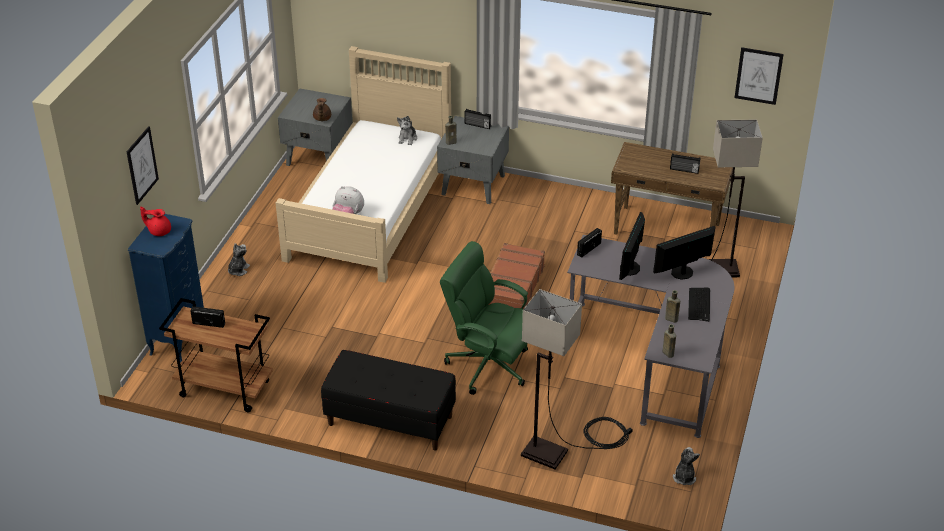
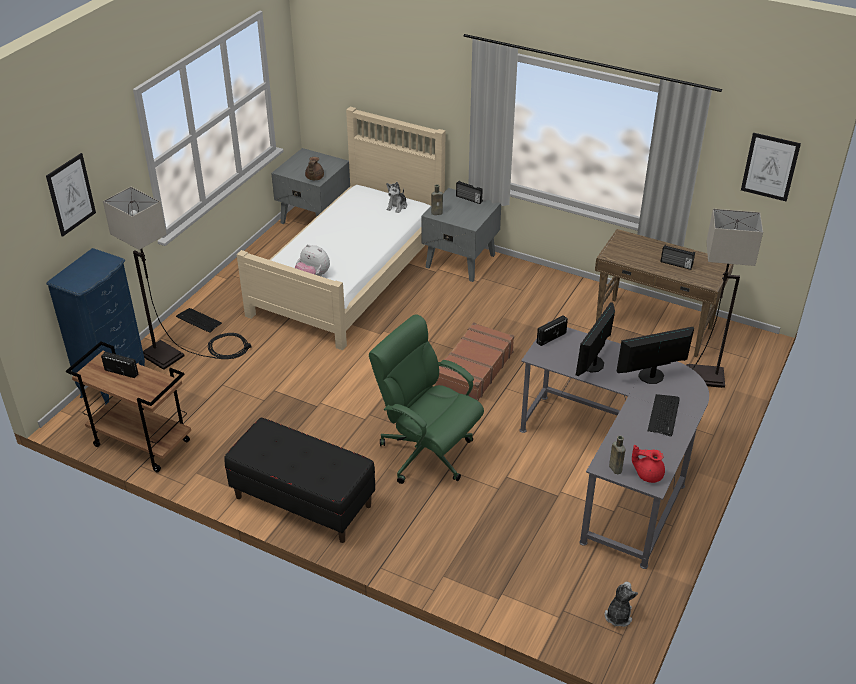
camera: 10 degrees right, 0 degrees up
(159, 231) = (86, 267): red teapot -> red teapot (648, 474)
(238, 270) = (199, 320): plush toy -> keyboard
(578, 443) = (504, 557): floor lamp -> floor lamp (198, 352)
(670, 319) = (626, 428): brown bottle -> none

